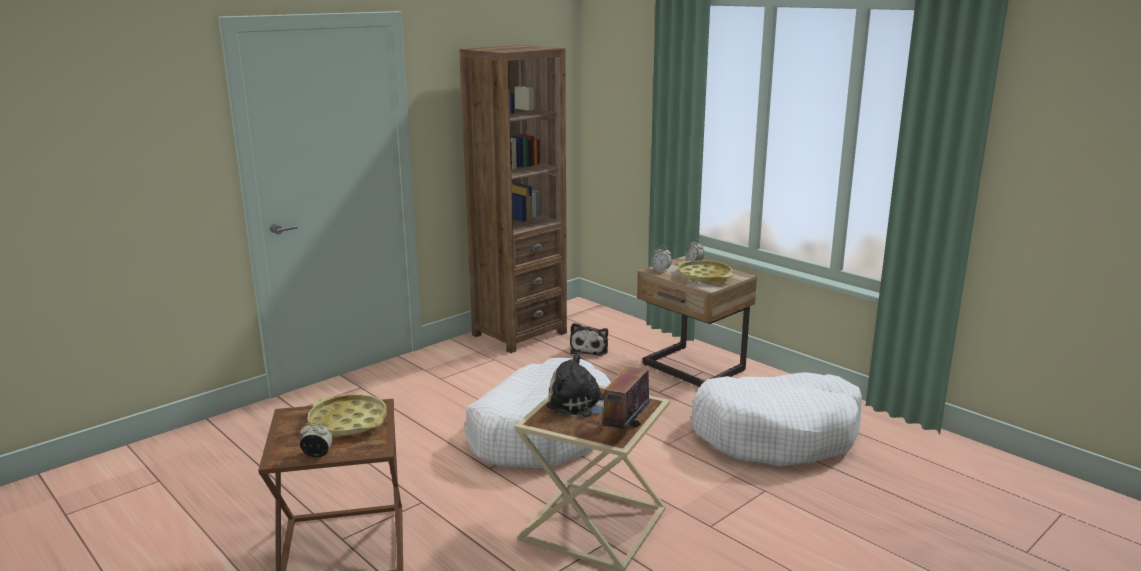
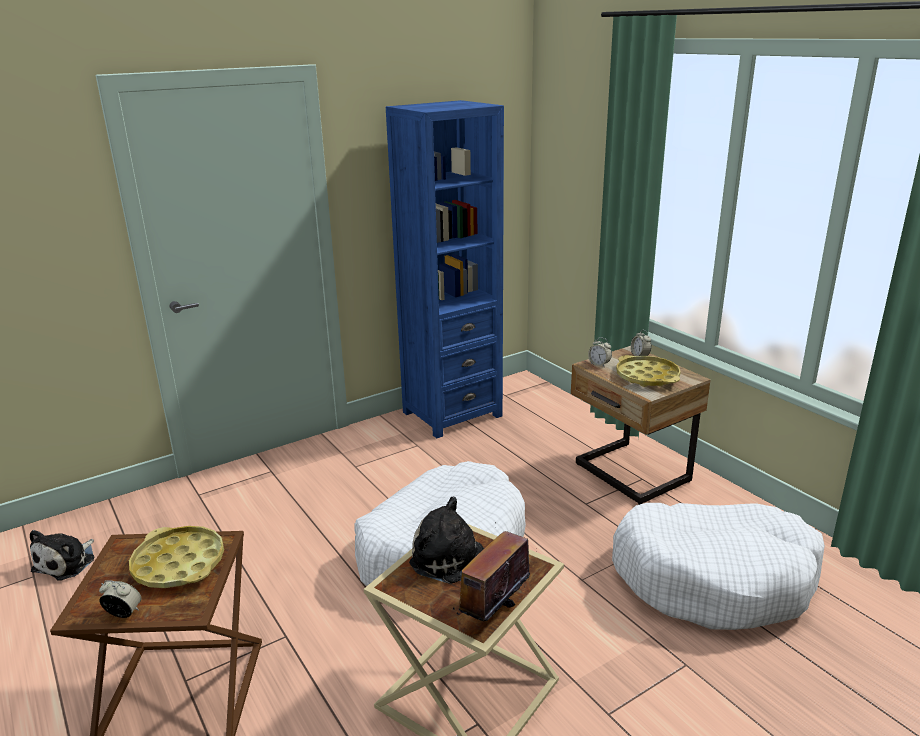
camera: 10 degrees right, 5 degrees up
(519, 334) = (452, 414): brown bookcase -> blue bookcase
(590, 349) = (522, 439): plush toy -> plush toy (67, 563)

